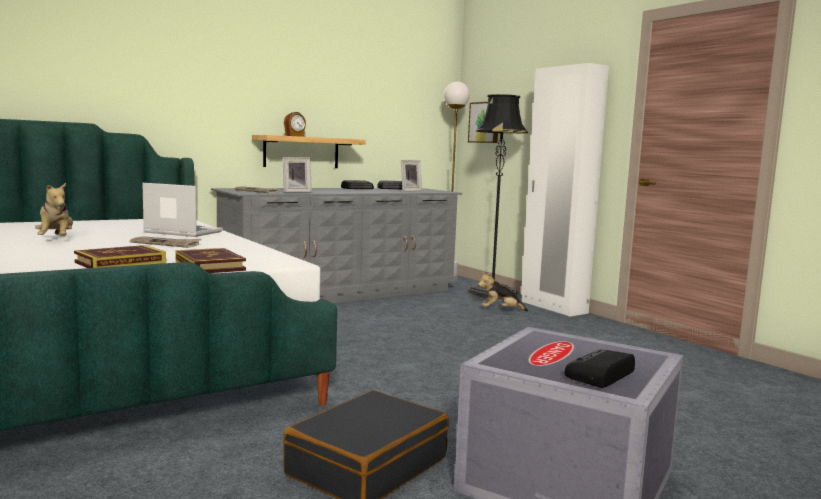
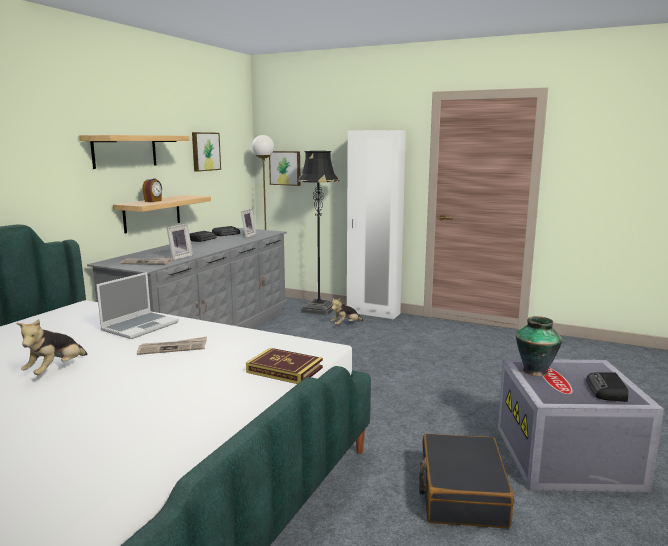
camera: 30 degrees left, 5 degrees up
(56, 240) = (56, 370): plush toy -> plush toy turned 75 degrees clockwise
(120, 263) = (208, 388): book -> none
(182, 232) = (140, 326): laptop -> laptop turned 135 degrees clockwise
(273, 83) = (125, 151): none -> shelf
(382, 96) = (205, 151): none -> picture
(542, 341) = (534, 370): none -> vase

